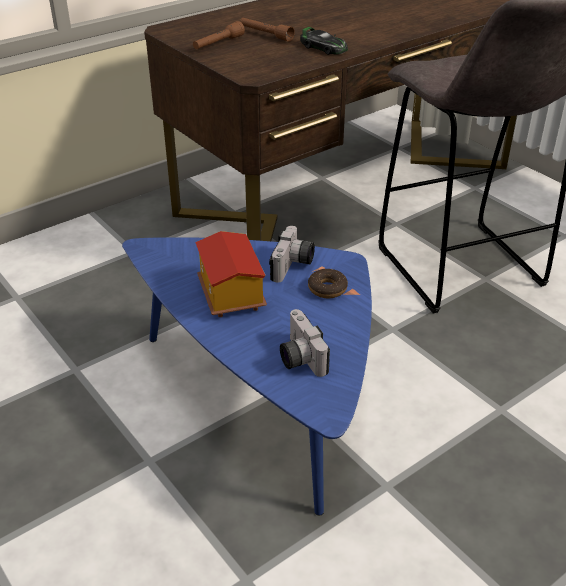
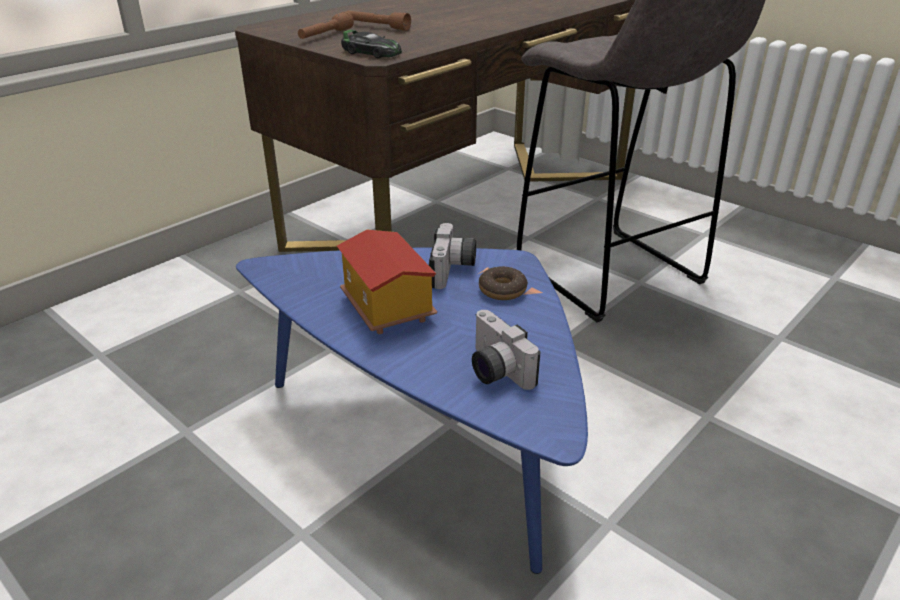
camera: 10 degrees left, 5 degrees down
(323, 47) = (446, 33): toy car -> toy car (371, 53)

